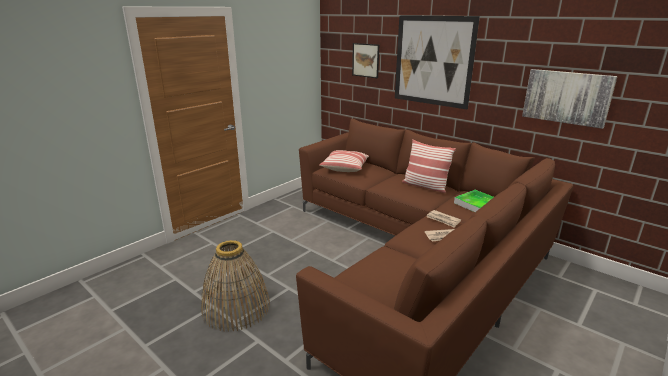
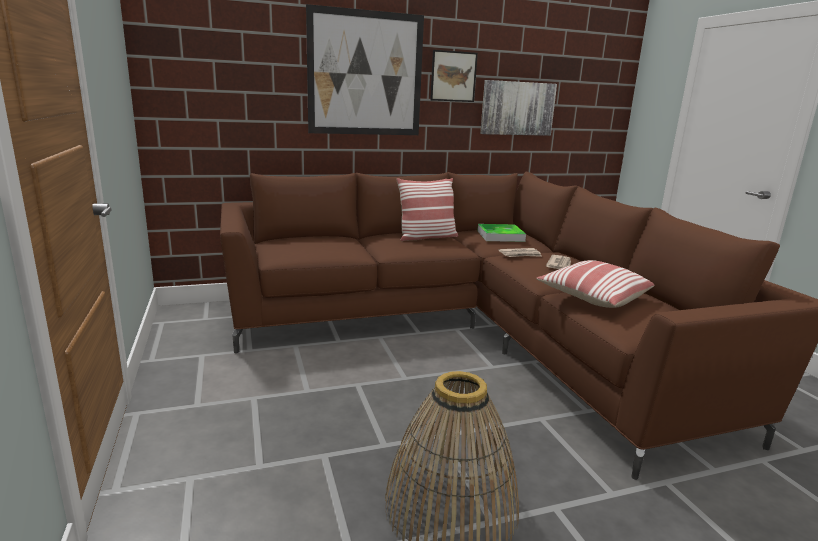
camera: 60 degrees left, 5 degrees down
(345, 167) = (300, 248): pillow -> pillow (592, 298)
(365, 60) = (244, 75): picture -> picture (453, 76)

